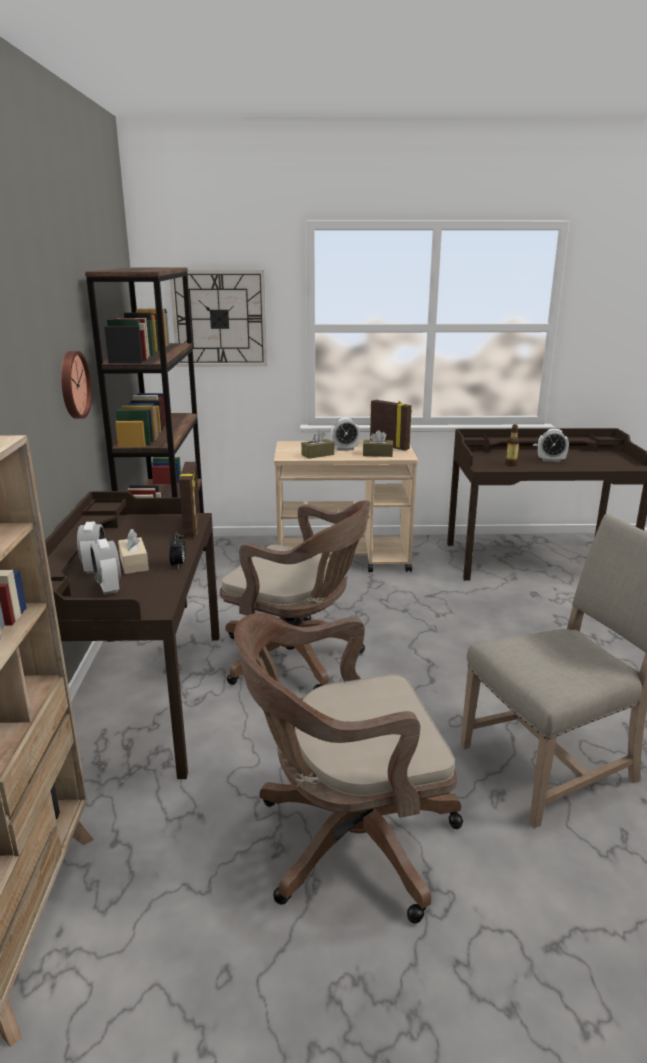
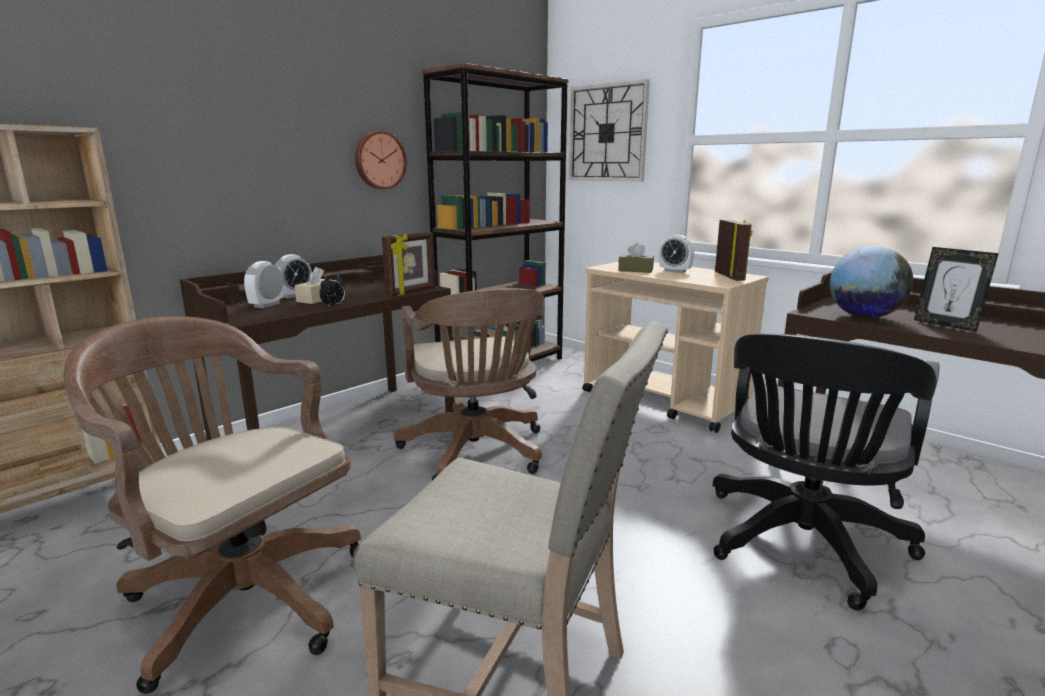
camera: 45 degrees right, 5 degrees down
(377, 454) = (697, 279): brown tissue box -> none
(511, 464) = (863, 317): bottle -> globe
(547, 623) = (801, 545): none -> black office chair
(551, 460) = (946, 325): alarm clock -> picture frame

